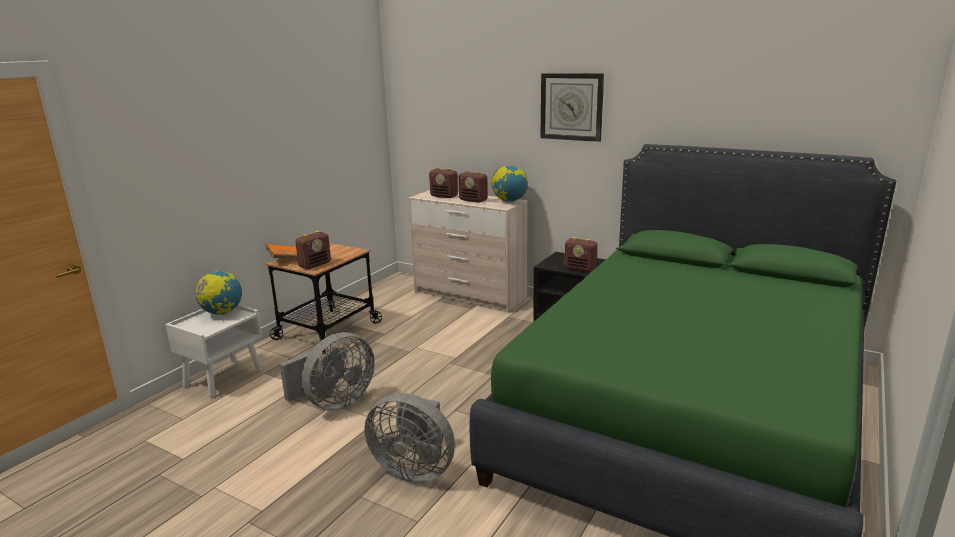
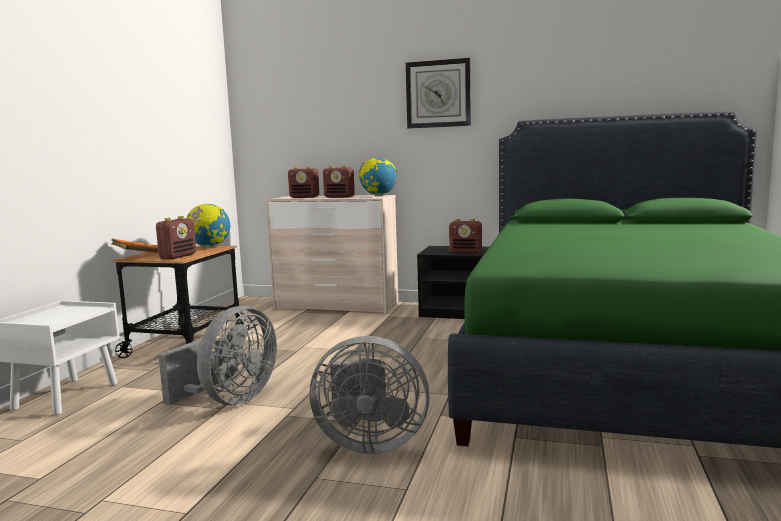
camera: 15 degrees left, 10 degrees down
(222, 313) = (66, 310): globe -> globe (209, 247)

